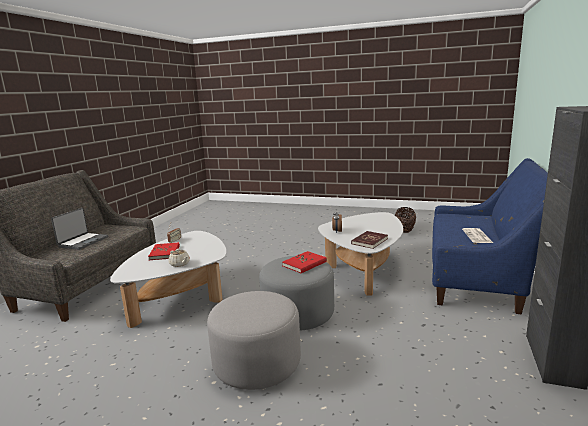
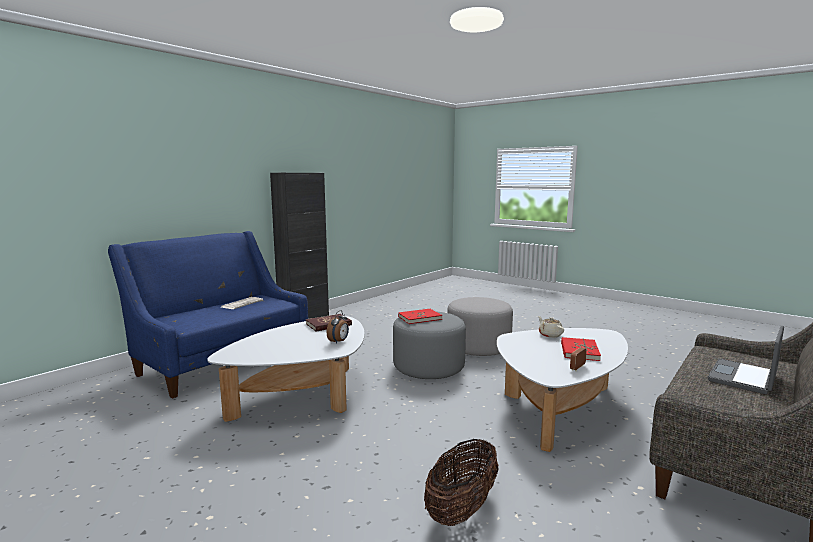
camera: 160 degrees left, 5 degrees down
(404, 230) = (86, 461): basket -> basket (462, 509)

